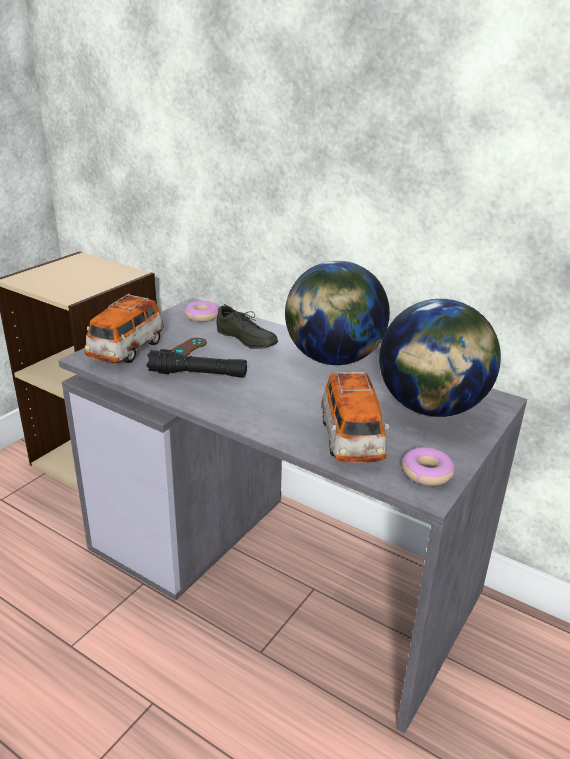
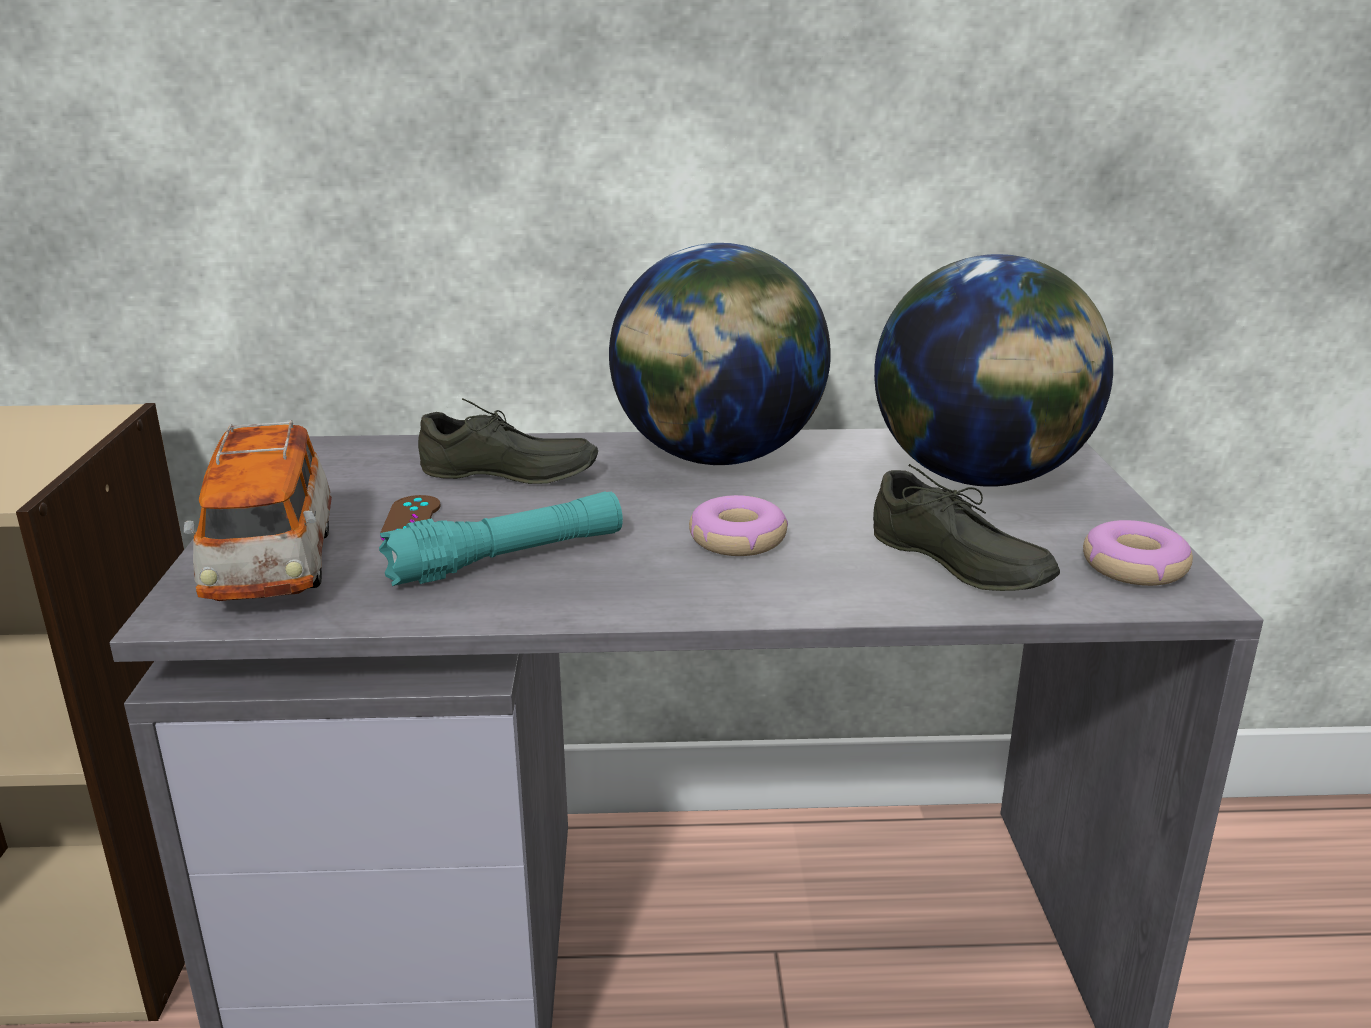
camera: 35 degrees left, 5 degrees down
(198, 374) = (508, 559): black flashlight -> turquoise flashlight
(202, 316) = (353, 461): donut -> donut (737, 540)
(351, 440) = (954, 565): toy car -> grey shoe

